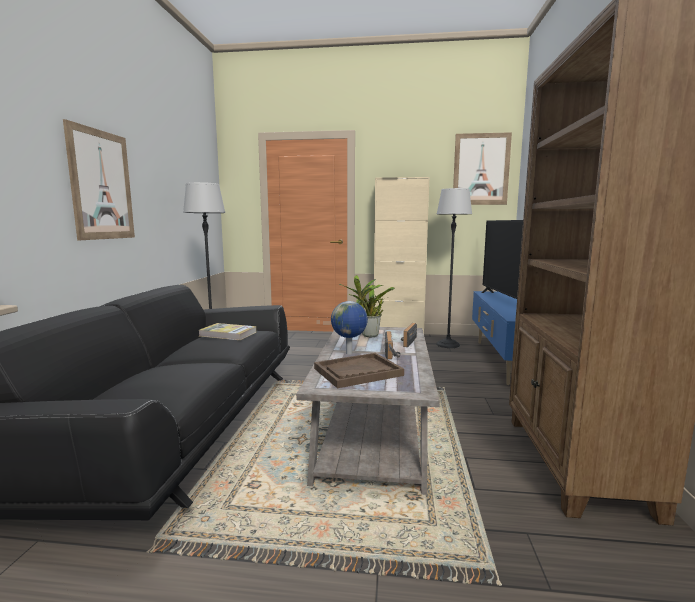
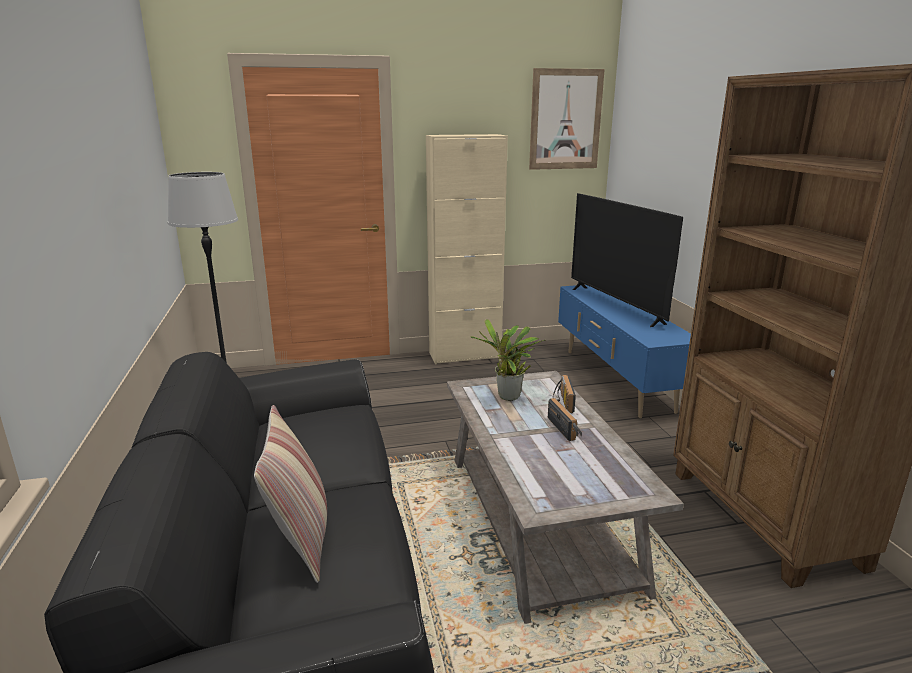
camera: 20 degrees left, 10 degrees up
(101, 185) = (68, 215): picture -> none
(150, 375) = (301, 539): none -> pillow
(228, 334) = (321, 428): book -> none
(349, 353) = (517, 438): globe -> none
(358, 372) = (558, 473): brown tray -> none
(448, 344) = (534, 360): floor lamp -> none

